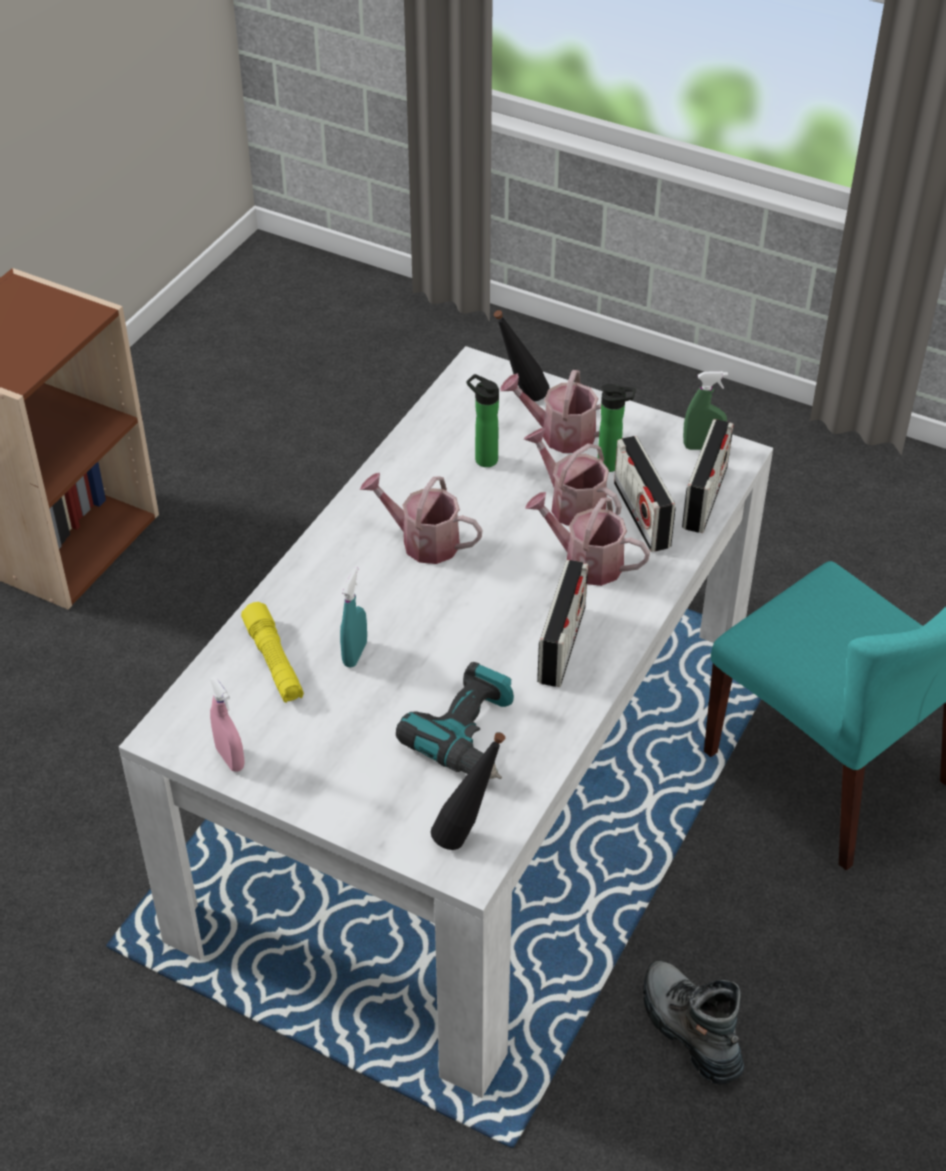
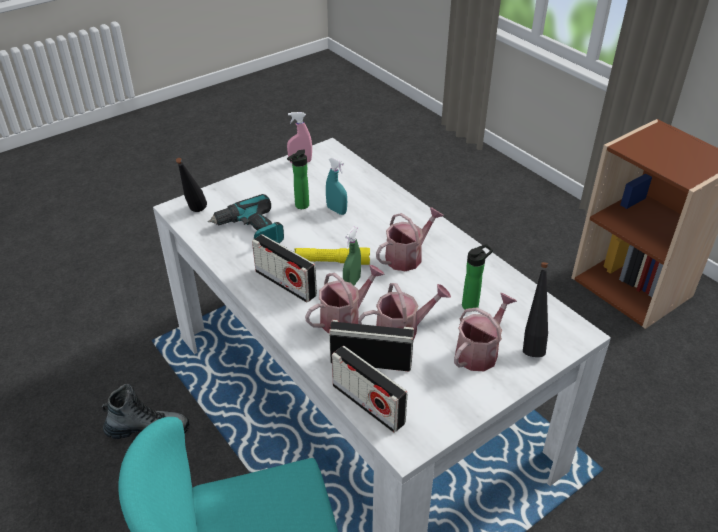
camera: 115 degrees right, 5 degrees down
(274, 662) = (350, 185): yellow flashlight -> yellow flashlight (332, 262)
(612, 465) = (432, 366): bottle -> bottle (300, 206)
(702, 447) = (426, 428): green spray bottle -> green spray bottle (352, 283)

